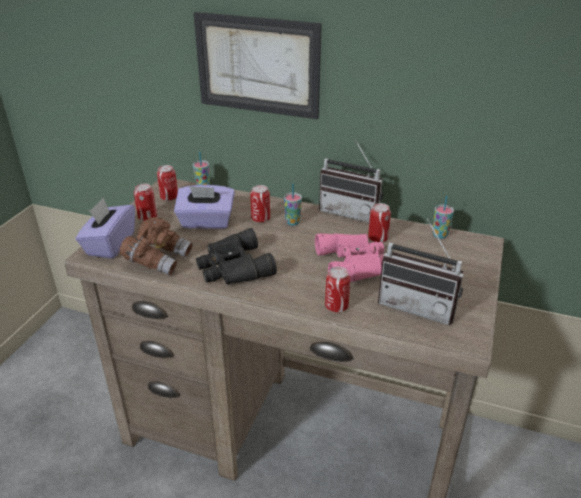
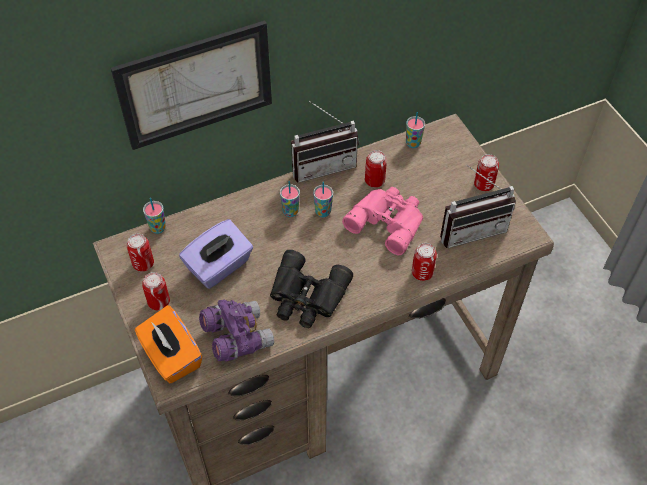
camera: 45 degrees left, 20 degrees up
(110, 244) = (171, 356): purple tissue box -> orange tissue box
(158, 259) = (237, 337): brown binoculars -> purple binoculars
(260, 219) = (260, 227): can -> can (483, 184)
(314, 234) = (323, 212): none -> cup

